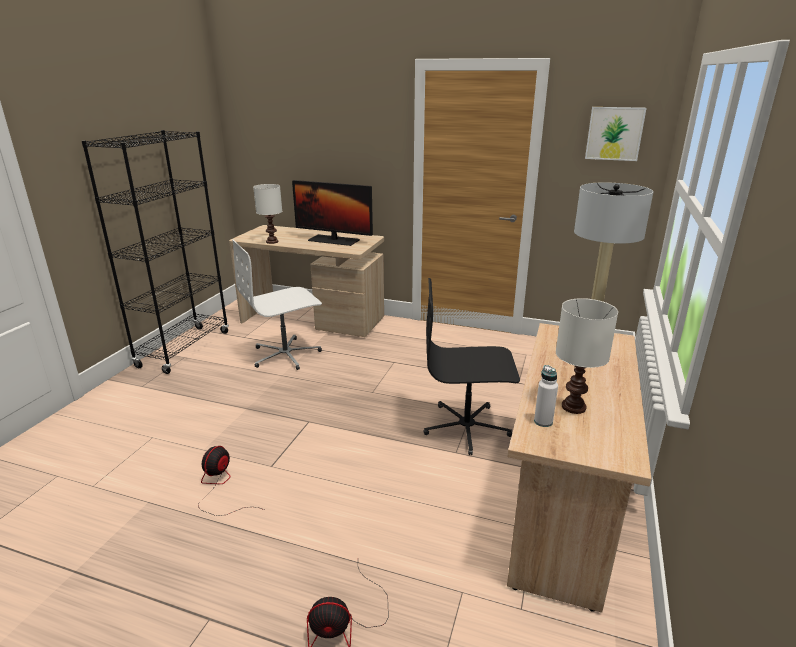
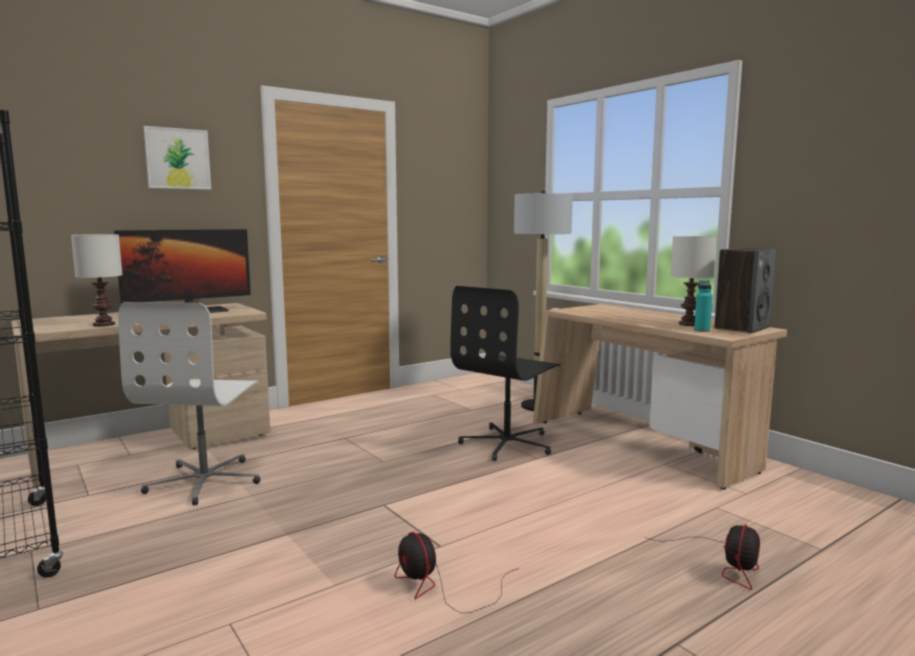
camera: 55 degrees left, 15 degrees down
(543, 421) = (702, 330): white bottle -> turquoise bottle
(602, 444) = (741, 328): none -> speaker
(614, 133) = (450, 173): picture -> picture (178, 159)

